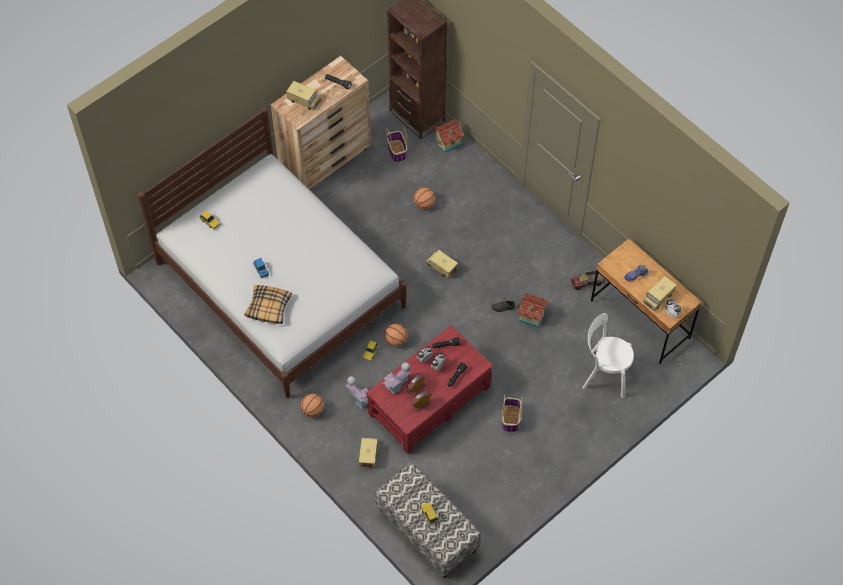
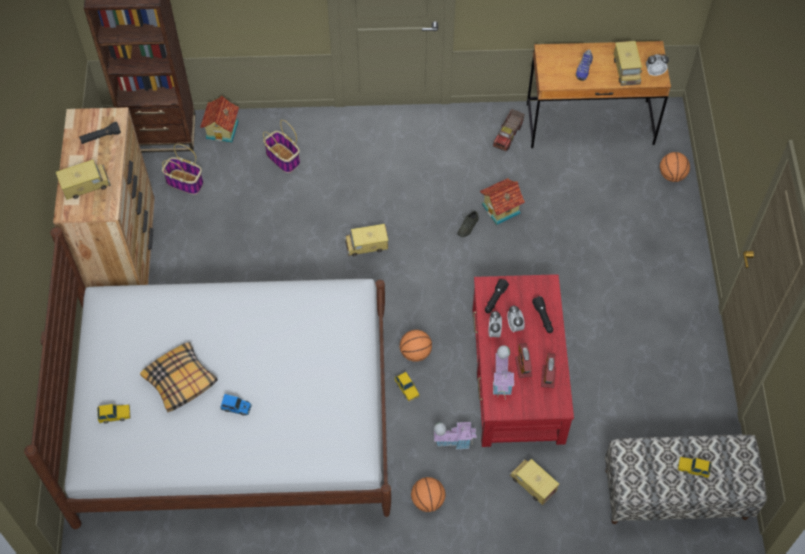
camera: 50 degrees left, 0 degrees up
(268, 307) = (293, 437): pillow -> pillow (180, 381)
(424, 204) = (275, 205): basketball -> basketball (672, 175)
(511, 419) = (606, 316): basket -> basket (283, 158)
(604, 373) = (624, 197): white chair -> none

